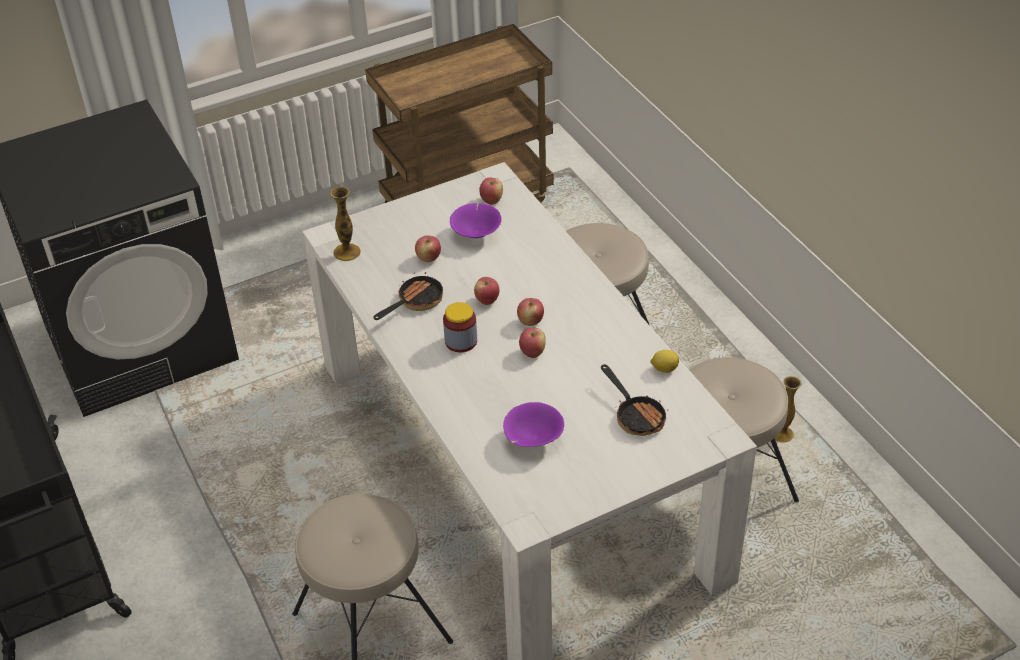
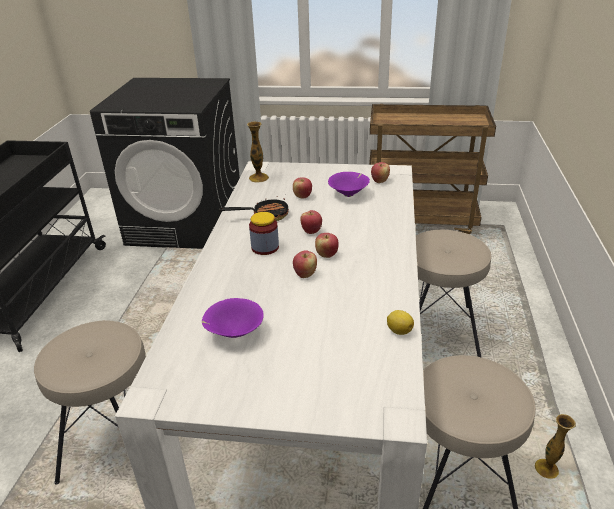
camera: 35 degrees right, 10 degrees down
(636, 415) = (336, 355): frying pan -> none

